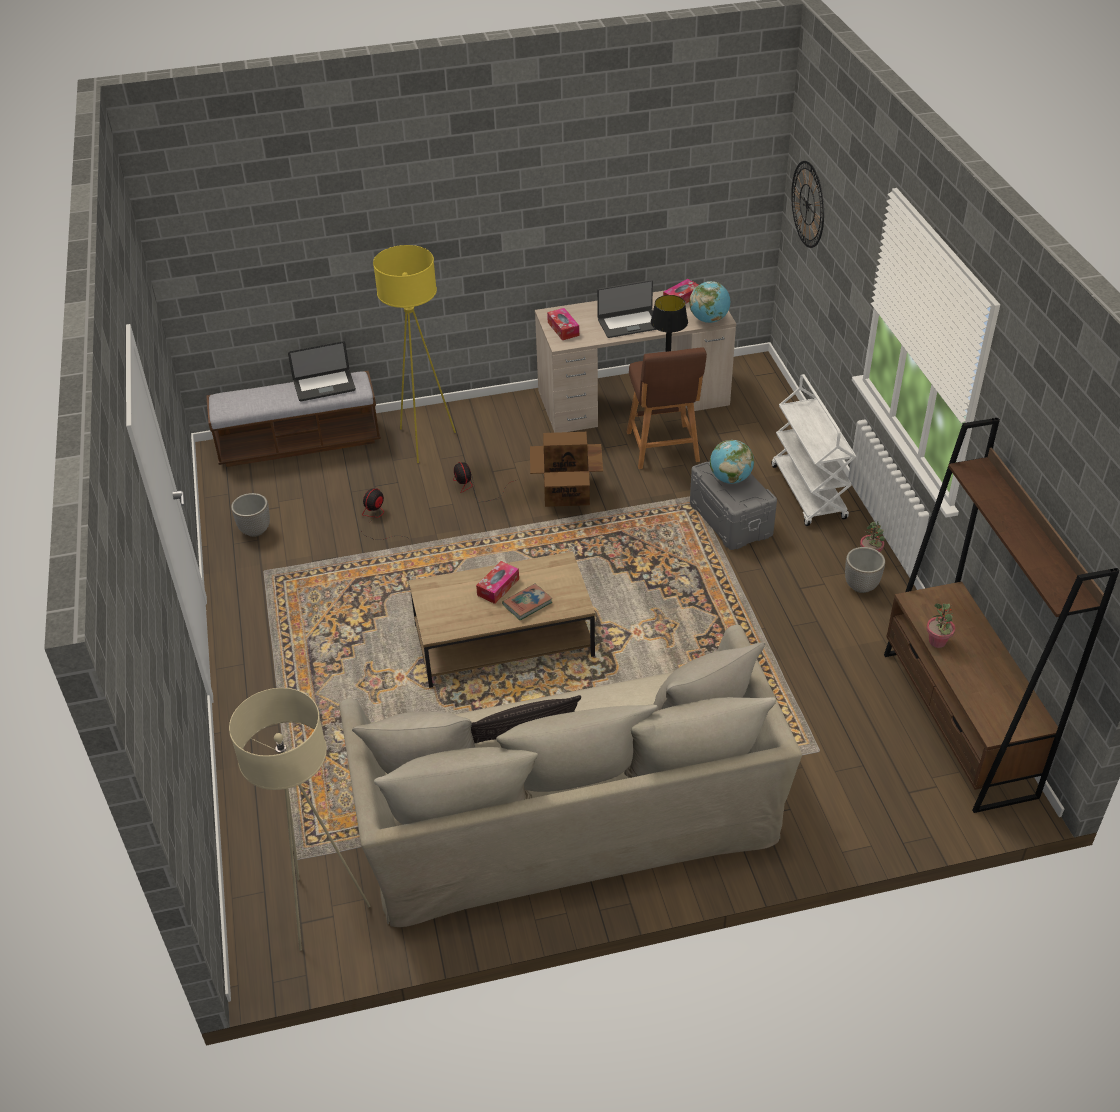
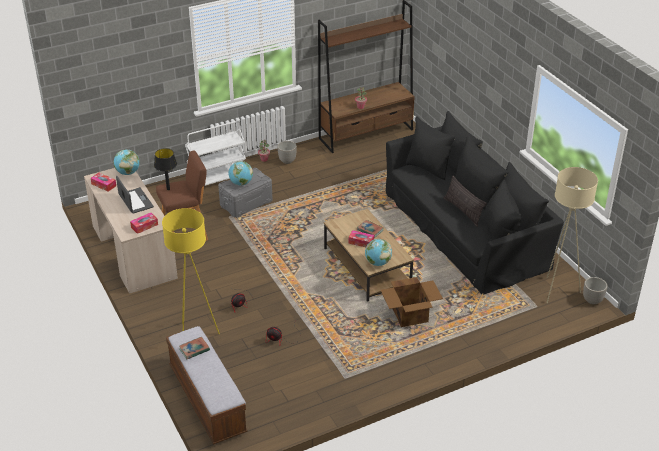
camera: 105 degrees left, 5 degrees down
(255, 530) = (307, 395): planter -> planter (592, 300)
(324, 387) = (194, 349): laptop -> book
(434, 597) = (378, 263): none -> globe
(566, 492) = (236, 264): cardboard box -> cardboard box (410, 315)
(567, 810) = (465, 229): beige sofa -> black sofa
(807, 204) = (96, 87): wall clock -> none

